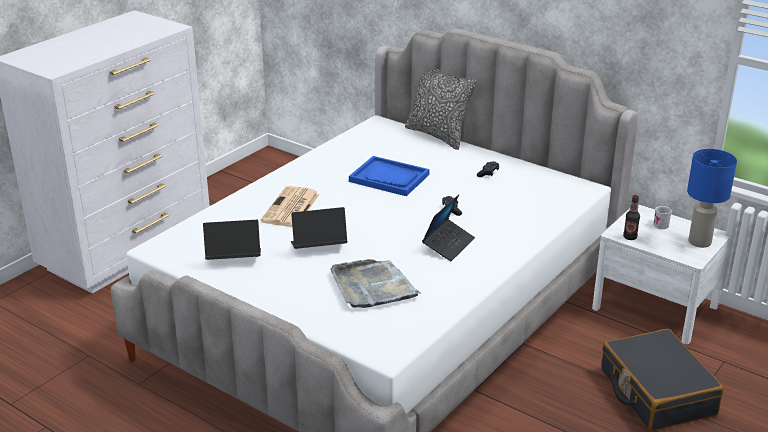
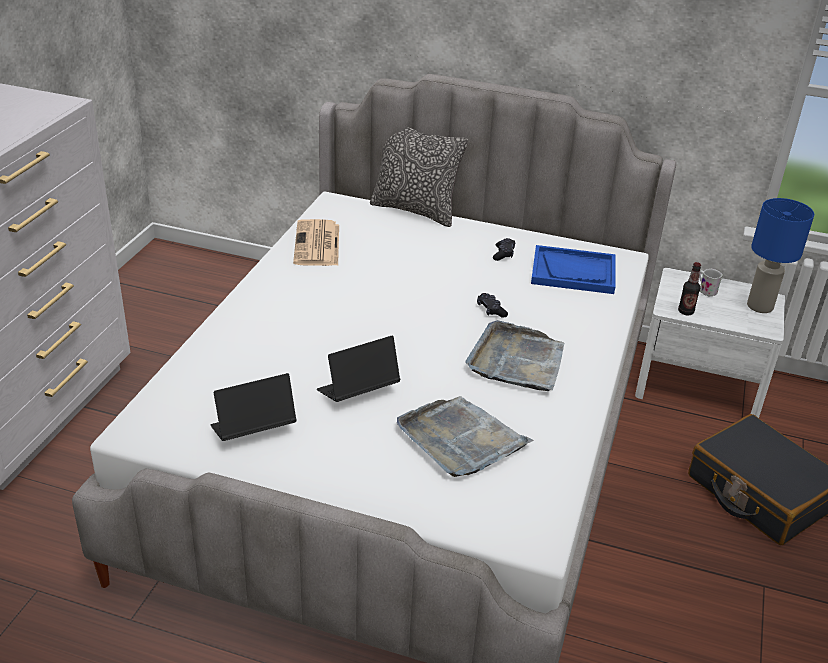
camera: 20 degrees left, 5 degrees up
(291, 208) = (289, 339): newspaper -> newspaper (317, 245)
(389, 178) = (390, 276): blue tray -> blue tray (573, 272)
(448, 245) = (517, 361): laptop -> grey tray

